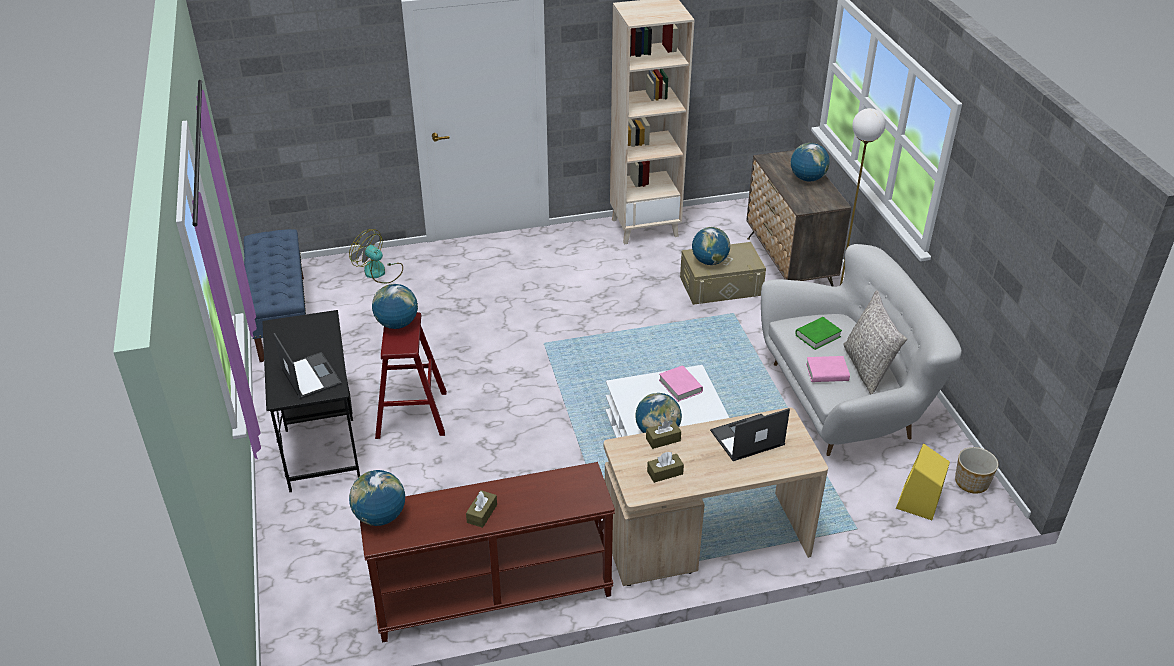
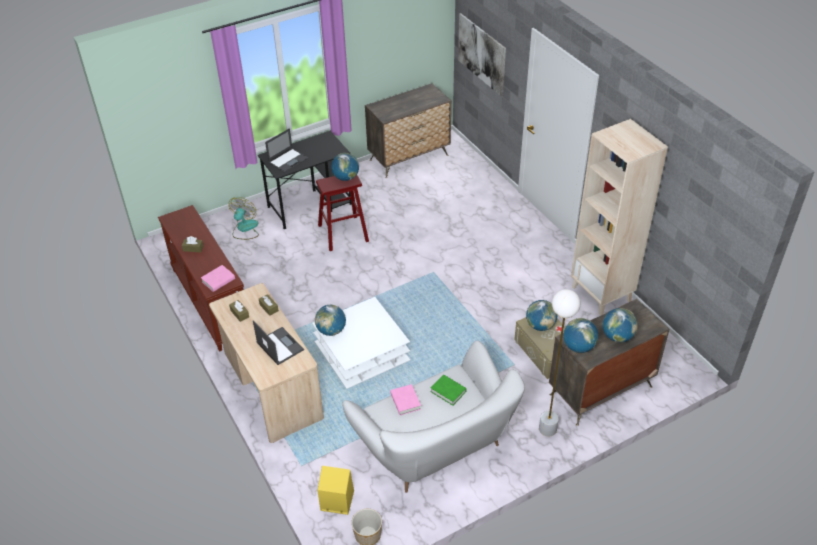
camera: 75 degrees right, 5 degrees up
(282, 317) = (409, 157): blue bench -> dresser
(295, 106) = (481, 54): none -> picture
(379, 272) = (473, 181): fan -> fan (245, 229)
(380, 516) = (185, 214): globe -> globe (578, 347)
(680, 386) = (381, 333): pink book -> pink book (218, 280)
(868, 368) = (420, 426): grey pillow -> none

